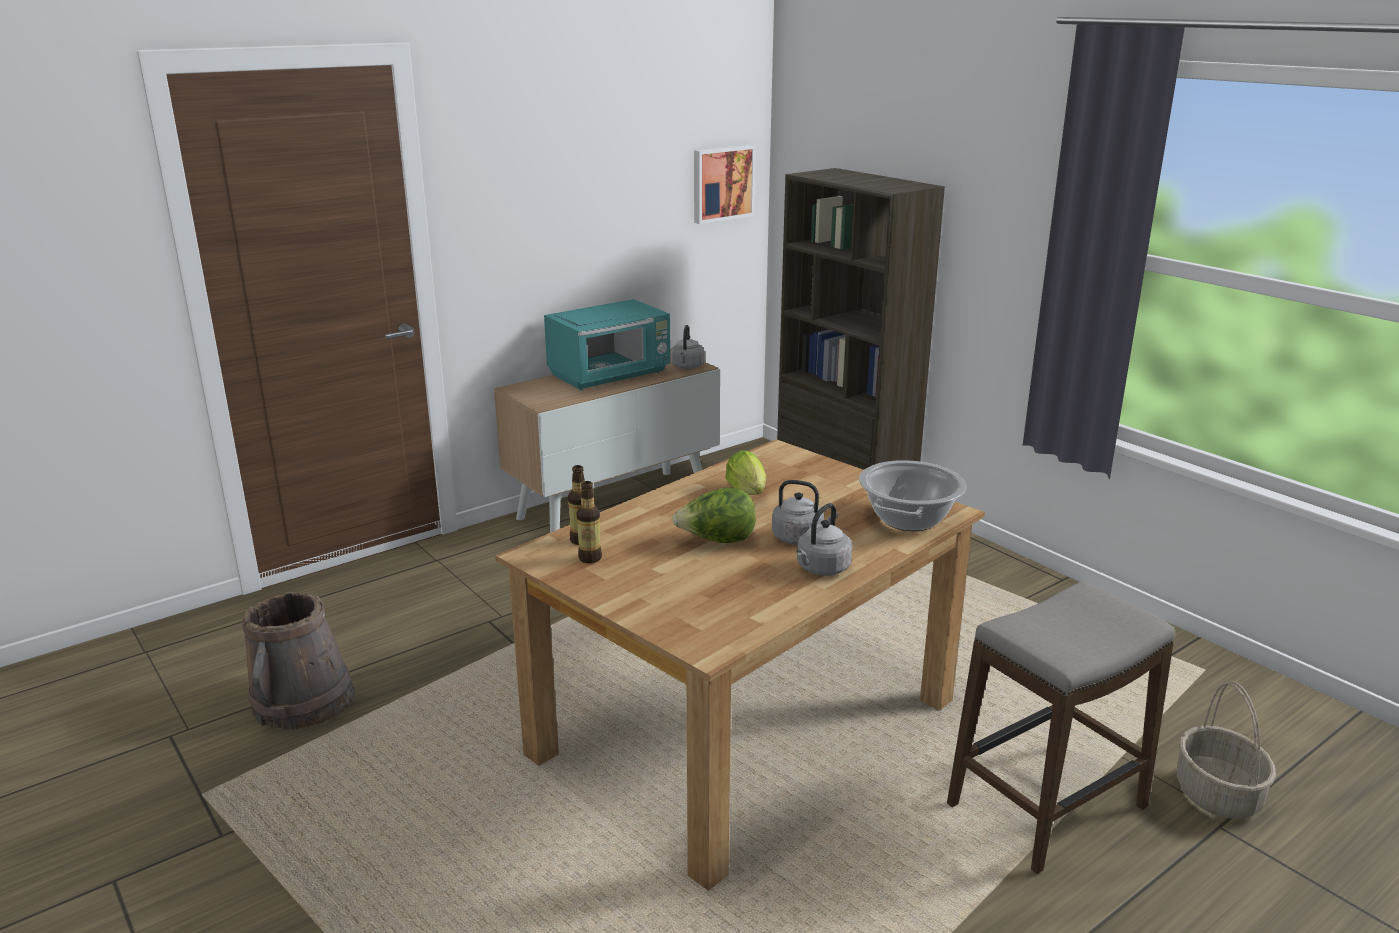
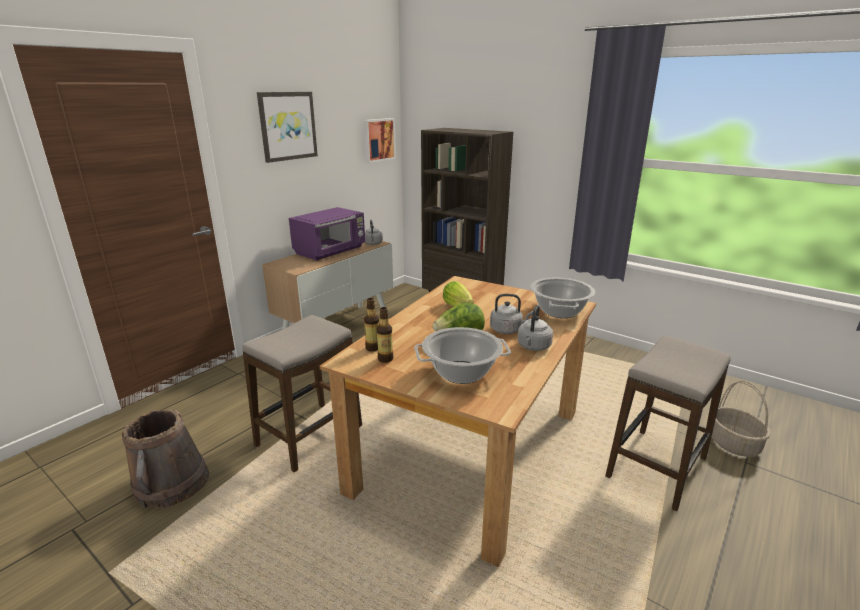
camera: 15 degrees left, 0 degrees up
(509, 668) = (309, 436): none -> stool
(553, 166) = (287, 126): none -> picture
(611, 375) = (331, 251): turquoise microwave -> purple microwave
(687, 591) = (461, 372): none -> cooking pot

